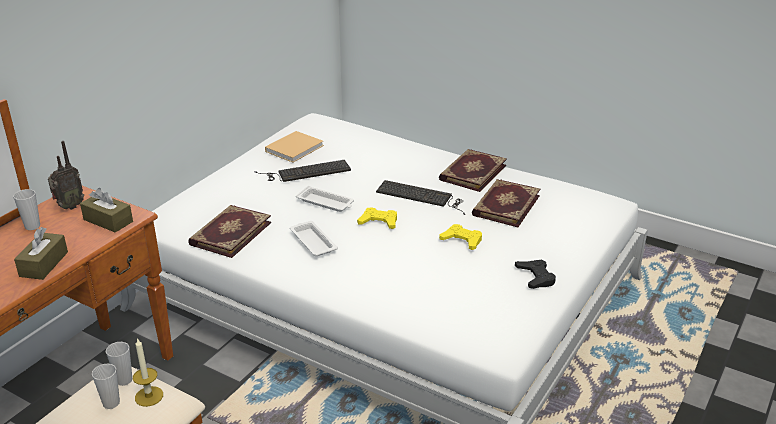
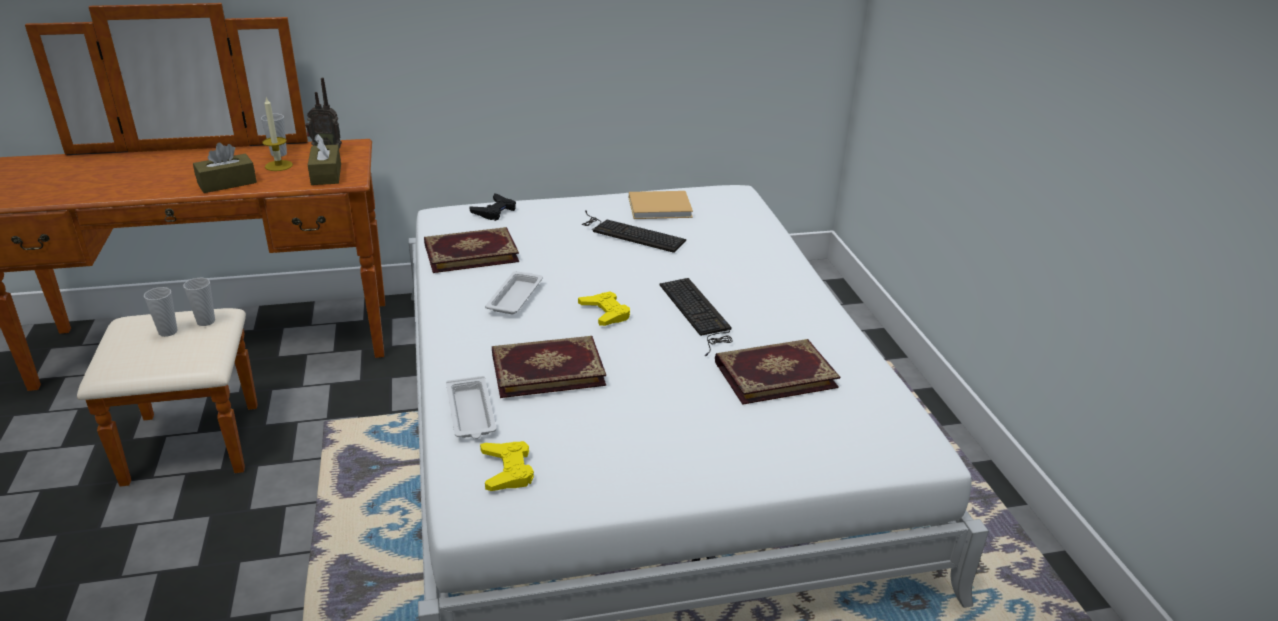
camera: 45 degrees right, 0 degrees up
(149, 396) = (194, 344): candle -> candle (278, 165)
(326, 203) = (594, 270): white tray -> white tray (471, 413)
(462, 240) = (651, 379): yellow game controller -> yellow game controller (507, 470)
(472, 172) = (806, 321): book -> book (547, 369)
(535, 277) = (656, 466): black game controller -> black game controller (494, 211)

